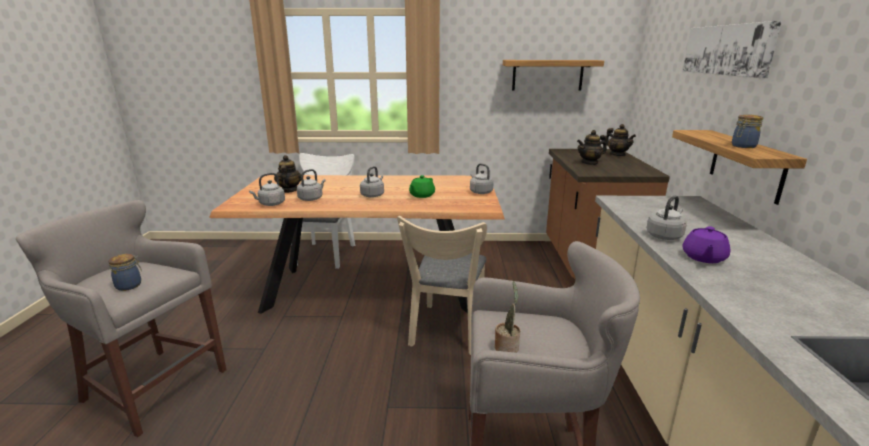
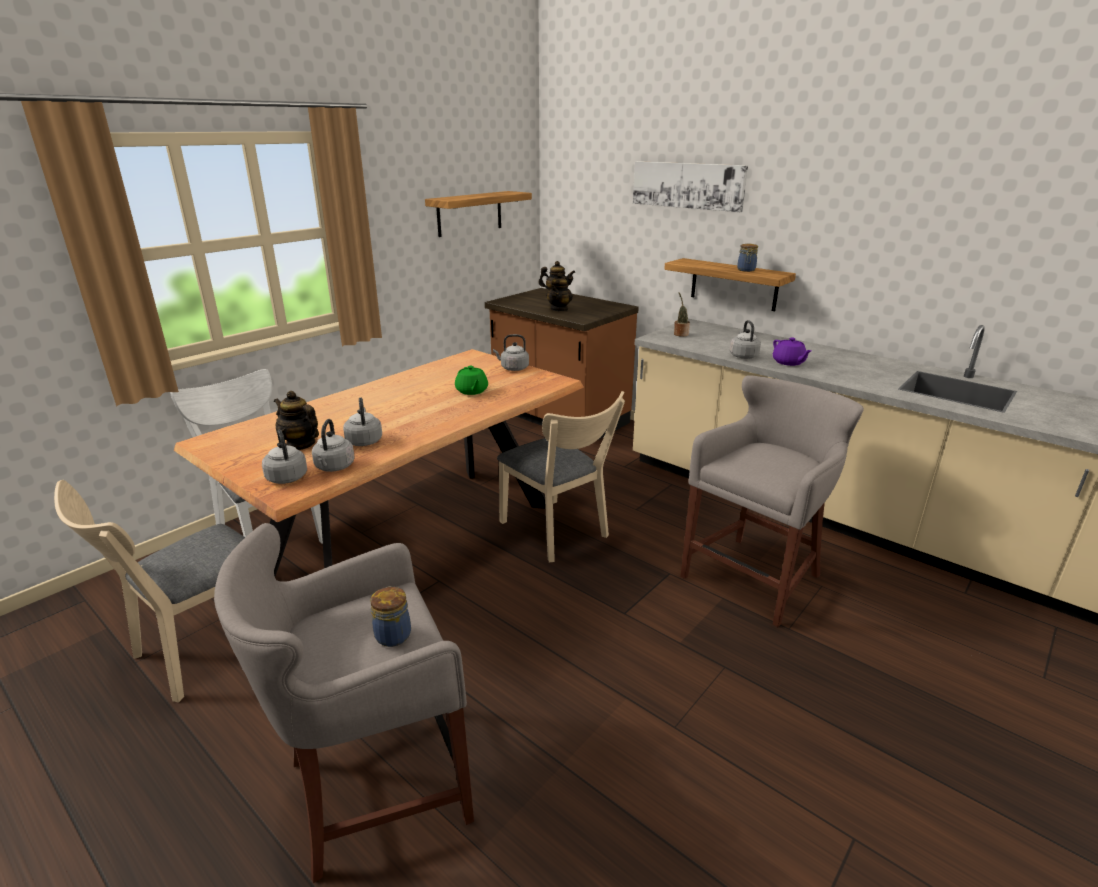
camera: 50 degrees left, 5 degrees up
(224, 286) = (201, 651): none -> beige chair
(373, 195) = (422, 409): grey kettle -> grey kettle (286, 476)
(507, 346) = (775, 474): potted plant -> potted plant (680, 334)

